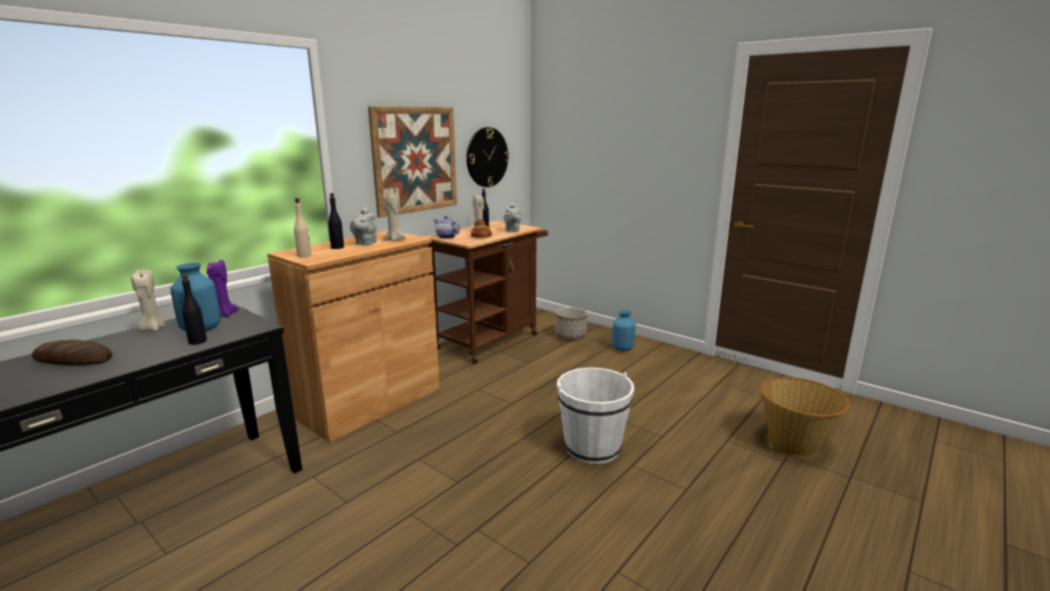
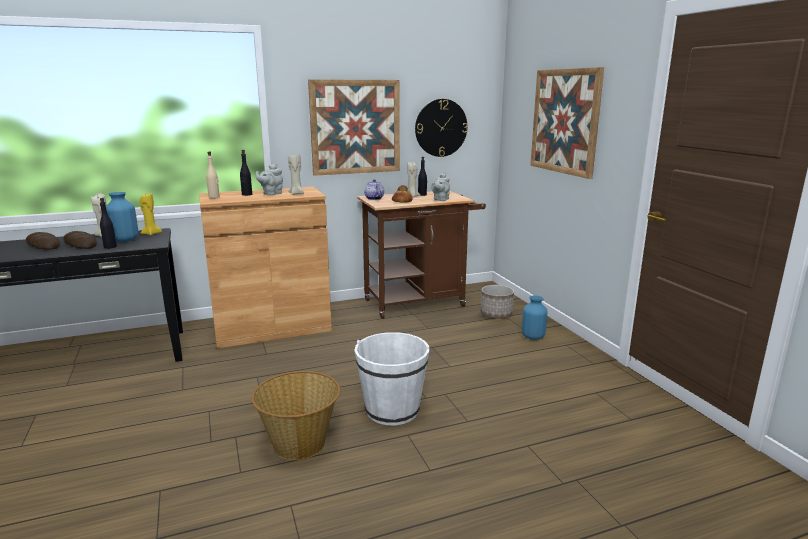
camera: 30 degrees right, 0 degrees up
(138, 346) = (80, 244): none -> bread
(224, 315) = (151, 234): purple candle -> yellow candle
(621, 147) = (565, 121): none -> picture
(795, 443) = (601, 473): basket -> basket (300, 444)

